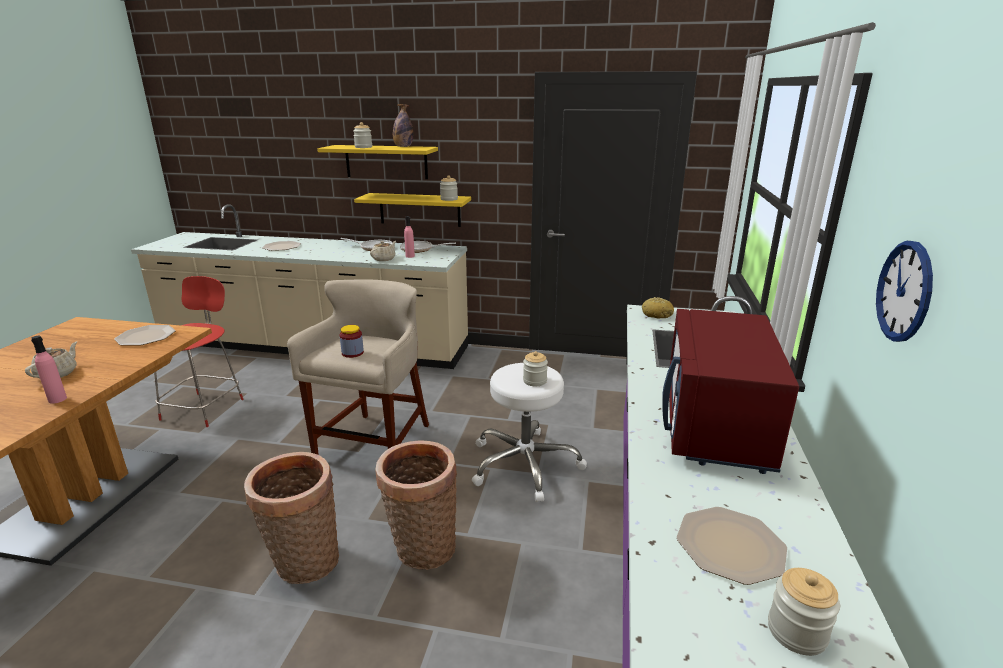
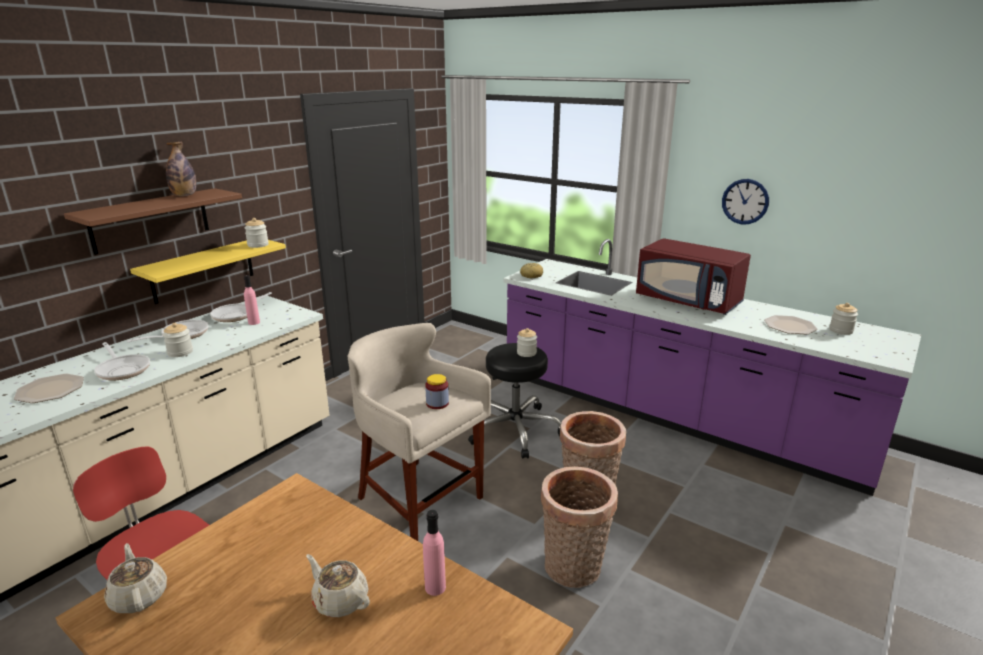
camera: 65 degrees left, 0 degrees up
(146, 336) = (270, 525): plate -> none
(314, 251) = (123, 369): none -> frying pan
(363, 147) = (143, 206): jar -> jar (180, 352)
(384, 259) = (241, 335): beige teapot -> beige teapot (139, 596)
(386, 162) = (150, 220): yellow shelf -> brown shelf
(524, 464) = (515, 430): white stool -> black stool

